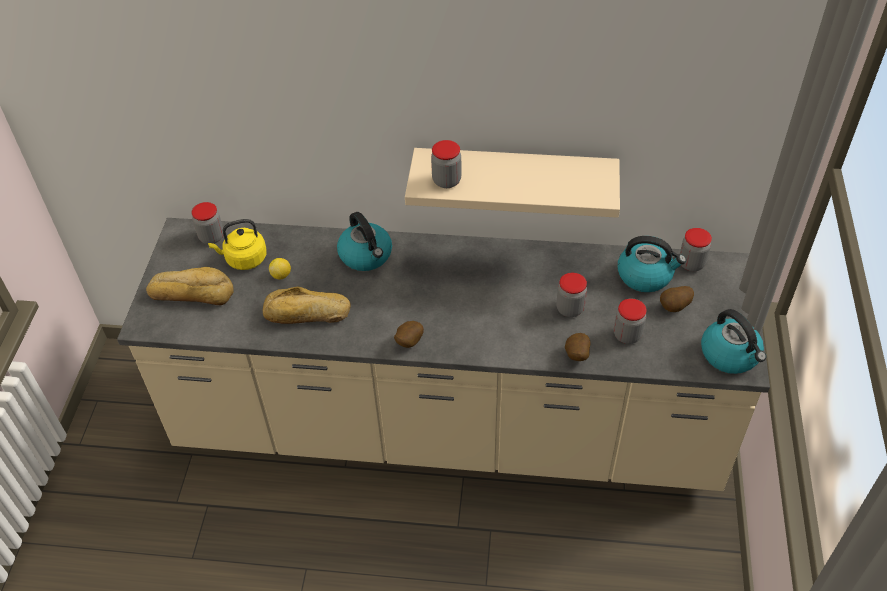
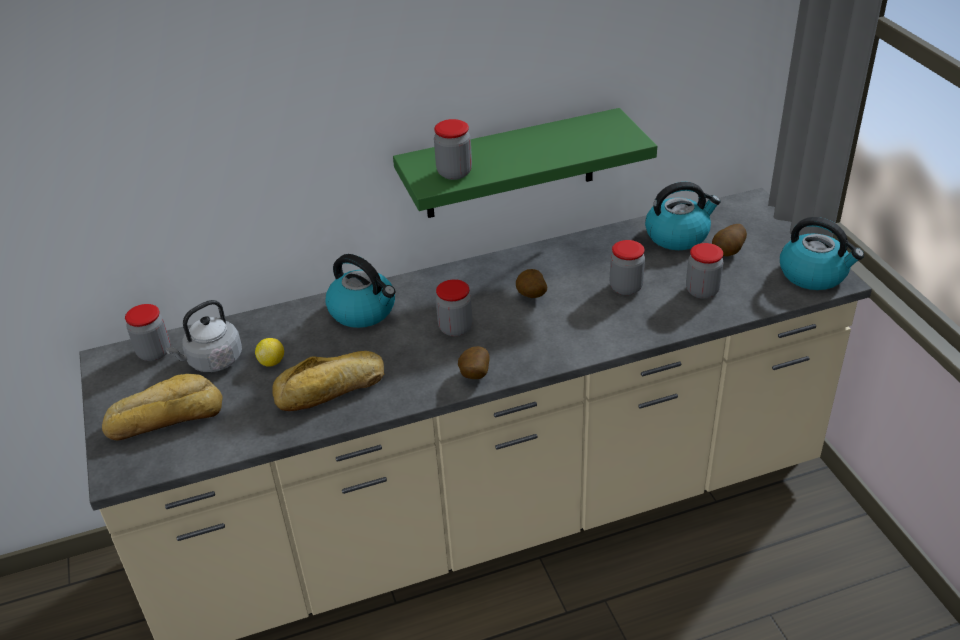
camera: 25 degrees left, 10 degrees down
(244, 259) = (212, 361): yellow kettle -> grey kettle
(514, 177) = (510, 165): beige shelf -> green shelf
(576, 356) = (665, 326): potato -> potato (531, 296)
(691, 264) = (713, 212): jar -> jar (455, 328)

